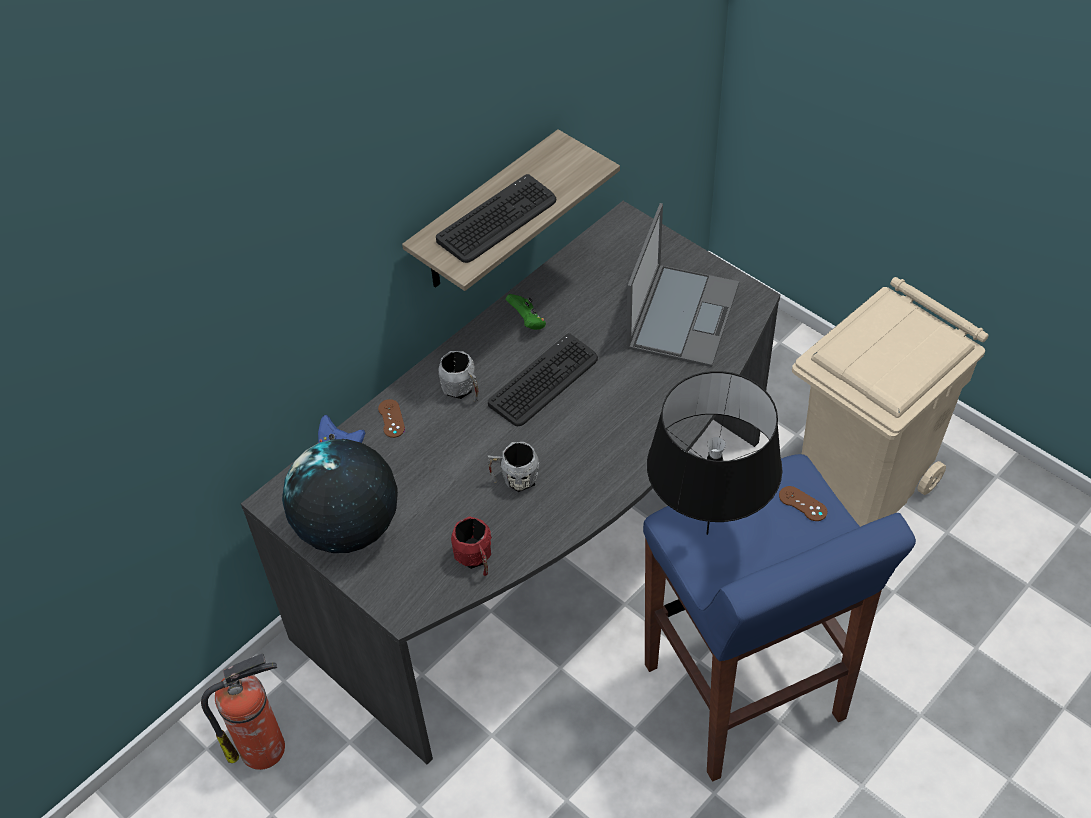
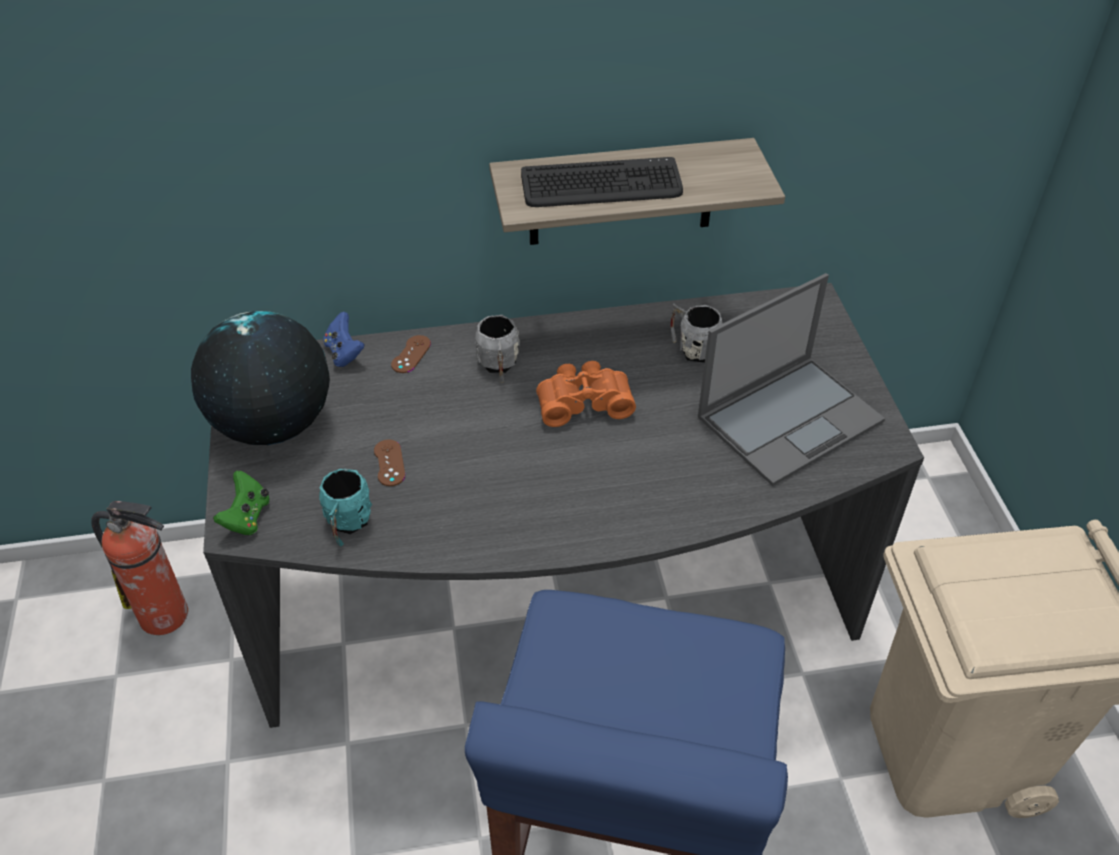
camera: 35 degrees right, 5 degrees down
(476, 560) = (347, 525): red mug -> turquoise mug
(514, 479) = (461, 474): grey mug -> grey mug (693, 349)
(527, 321) = (623, 340): green game controller -> green game controller (247, 517)
(544, 381) = (583, 401): keyboard -> orange binoculars
(706, 533) = (582, 647): black table lamp -> none
(802, 504) = (724, 688): brown game controller -> brown game controller (389, 463)

